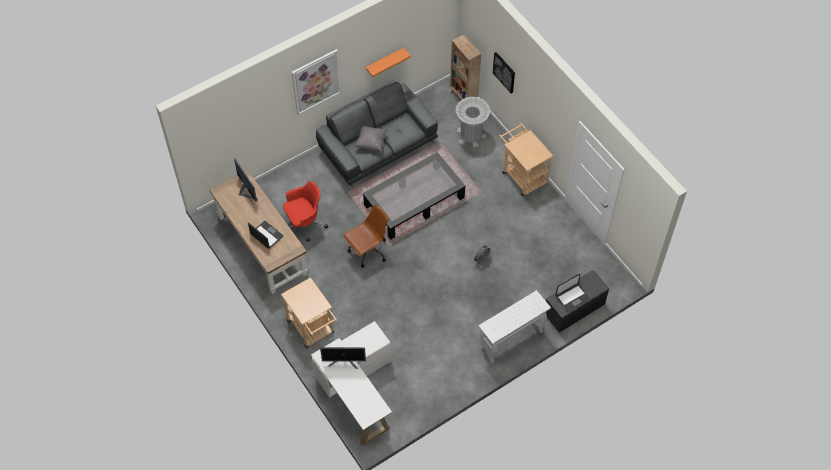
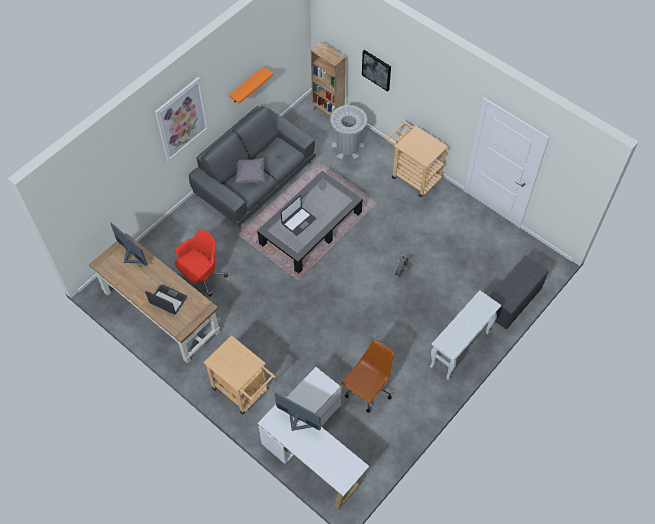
camera: 15 degrees left, 0 degrees up
(344, 361) = (297, 422): monitor -> monitor turned 135 degrees counterclockwise
(368, 251) = (278, 291): brown office chair -> brown office chair (367, 391)
(572, 297) = (514, 288): laptop -> laptop (298, 221)

